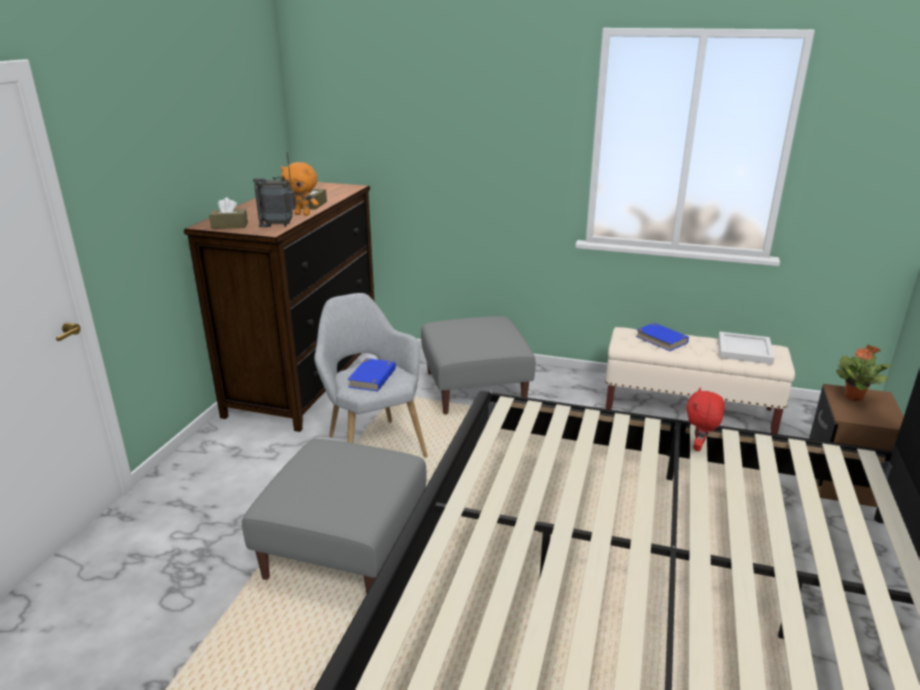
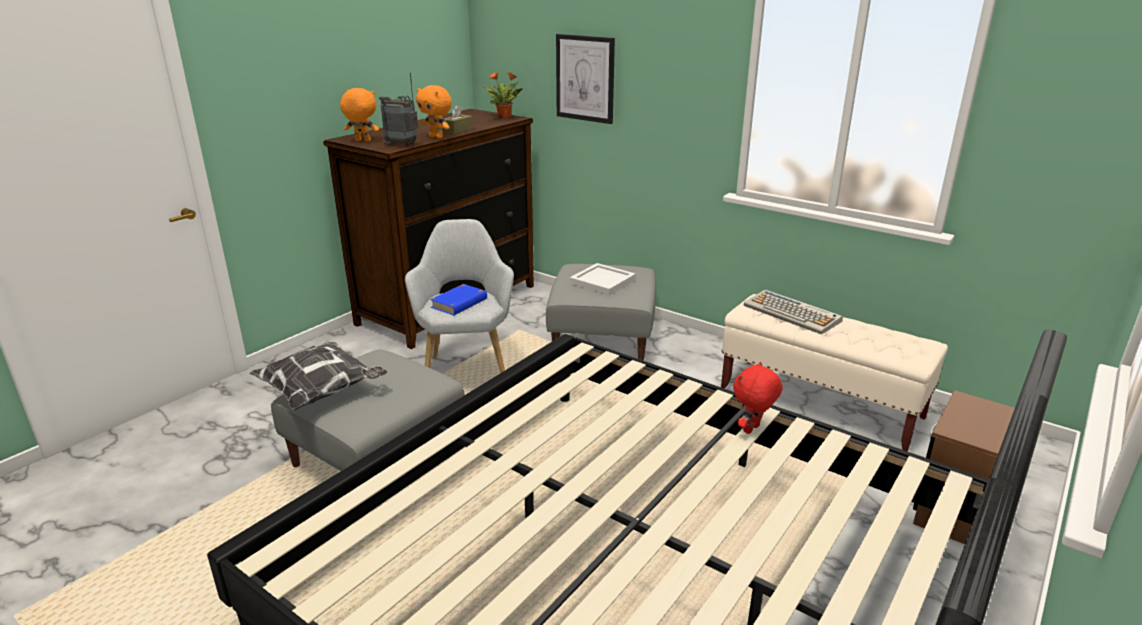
camera: 20 degrees right, 0 degrees up
(229, 226) = (362, 141): brown tissue box -> orange plush toy
(296, 496) = (322, 393): none -> pillow
(425, 144) = (585, 78): none -> picture
(661, 339) = (792, 313): blue book -> keyboard
(745, 350) = (886, 339): white tray -> white tray (603, 281)
(854, 397) = (982, 411): potted plant -> potted plant (505, 117)

